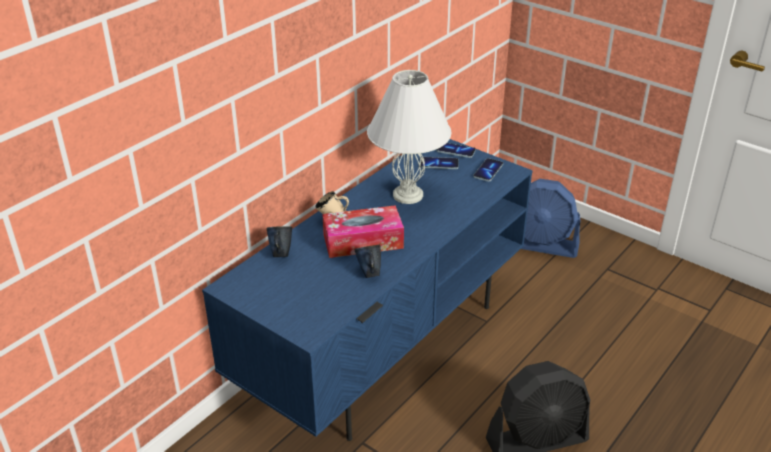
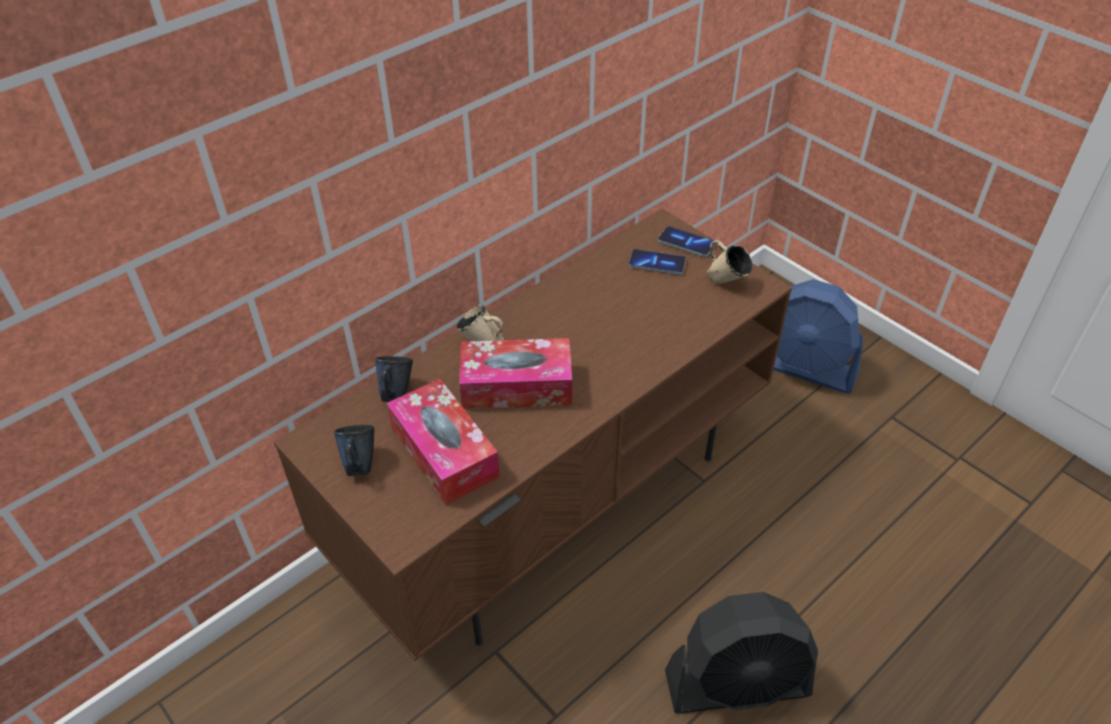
camera: 10 degrees right, 10 degrees up
(324, 282) = (444, 452): none -> tissue box
(369, 273) = (512, 444): blue mug -> blue mug (359, 465)
(383, 343) = (554, 498): blue tv stand -> brown tv stand
(408, 195) = (600, 313): white table lamp -> none
(488, 171) = (725, 282): phone -> beige mug

